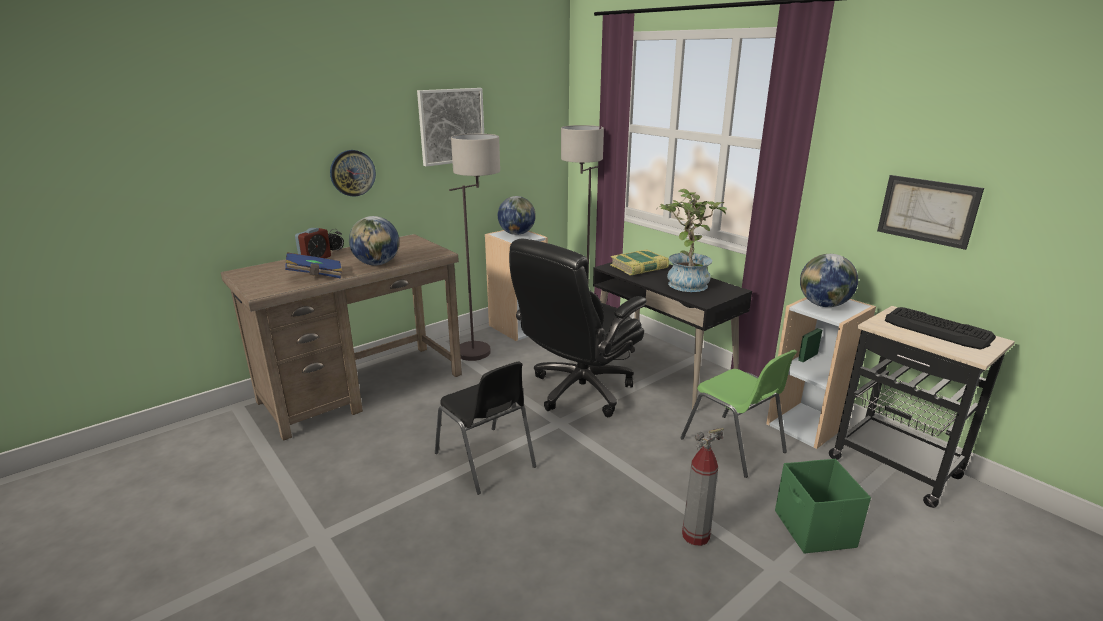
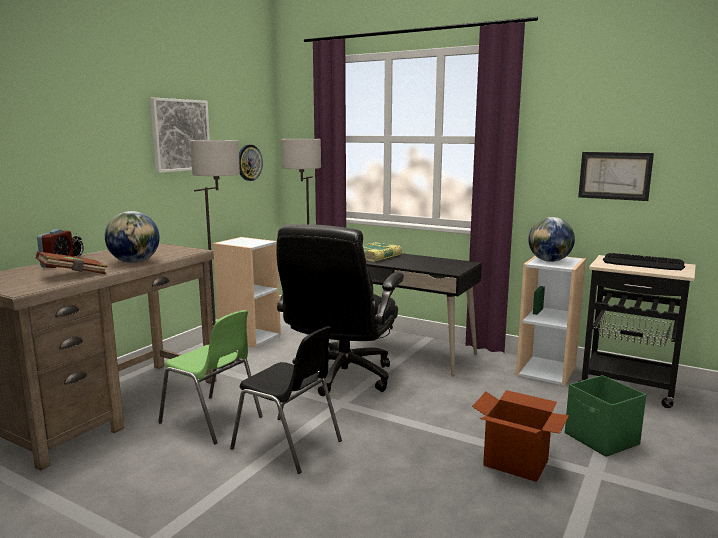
camera: 20 degrees left, 10 degrees down
(315, 276) = (73, 275): blue book -> brown book
(352, 173) = (89, 176): wall clock -> wall clock (249, 162)
(517, 234) = (245, 241): globe -> none
(686, 282) = (424, 262): potted plant -> none
(695, 536) = (516, 463): fire extinguisher -> cardboard box
(734, 446) = (502, 394): green chair -> green chair (212, 420)

